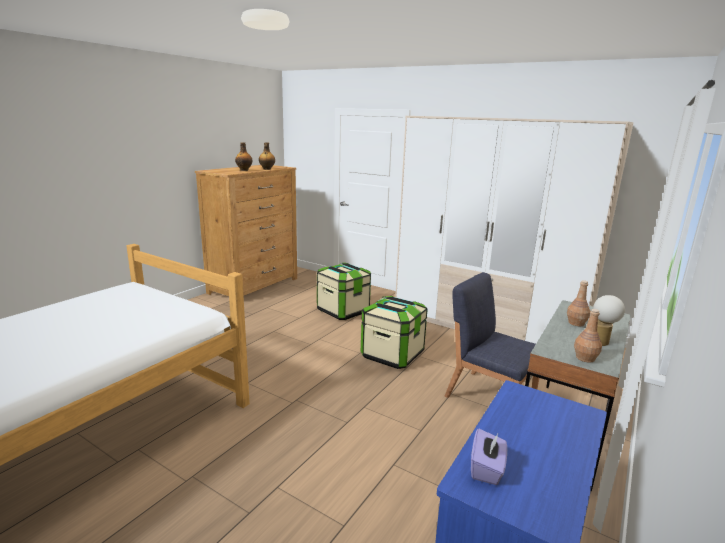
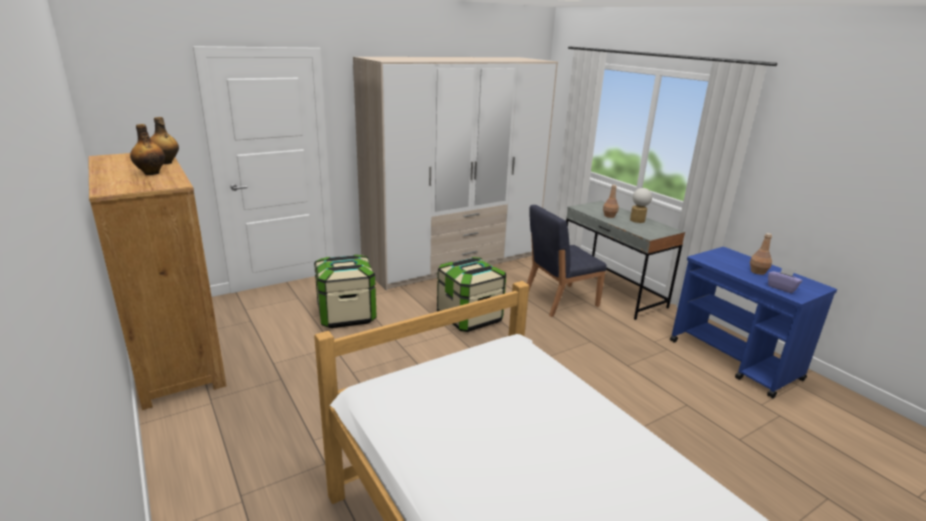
camera: 65 degrees left, 5 degrees up
(585, 358) = (660, 230): brown bottle -> brown bottle (758, 272)

